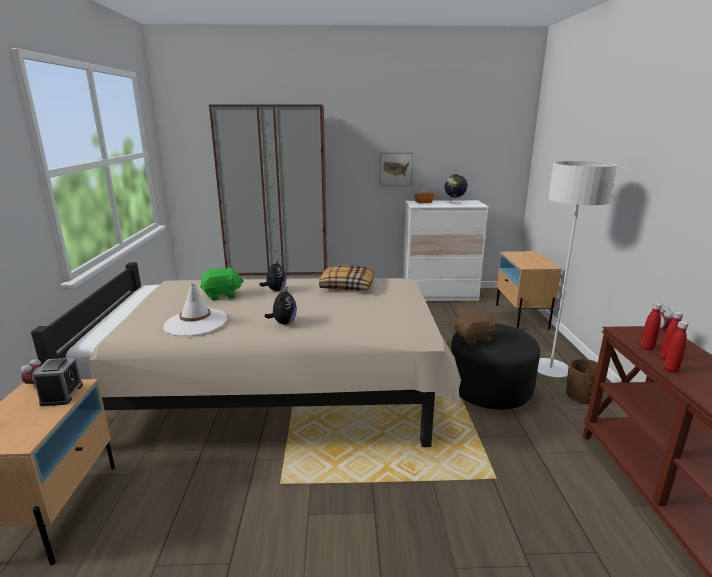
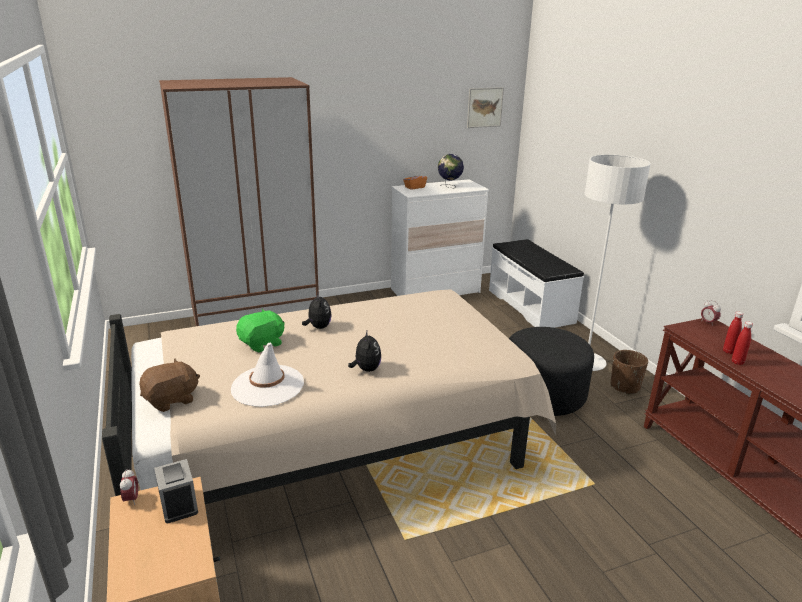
camera: 20 degrees left, 5 degrees up
(346, 285) = (391, 309): pillow -> none
(395, 169) = (378, 149): picture -> picture (484, 107)
(474, 339) = (533, 349): brown plush toy -> brown plush toy (171, 400)
(521, 316) = (531, 306): beige nightstand -> white bench
(647, 348) = (709, 343): red bottle -> none

